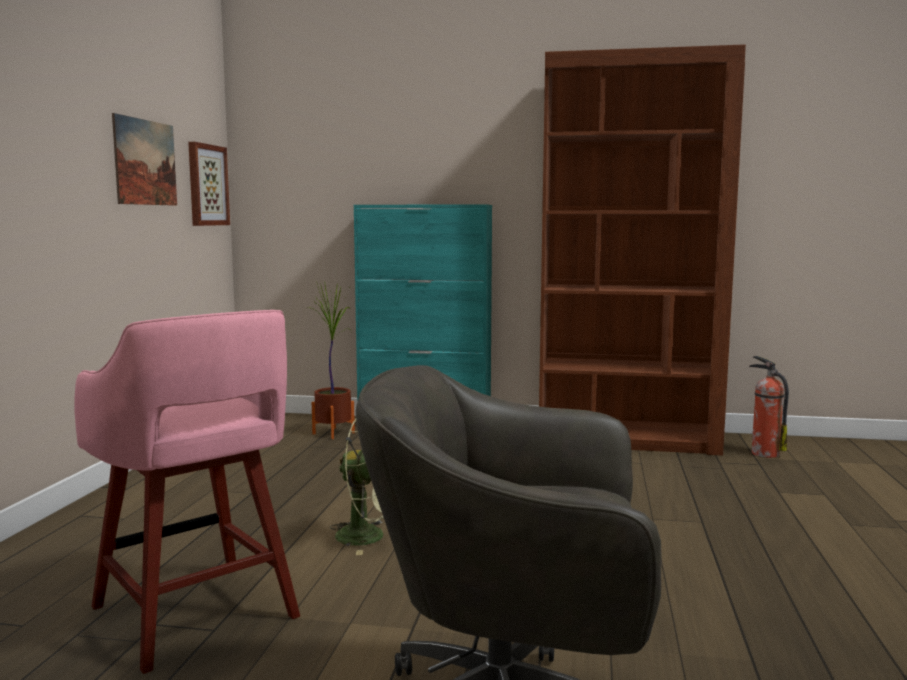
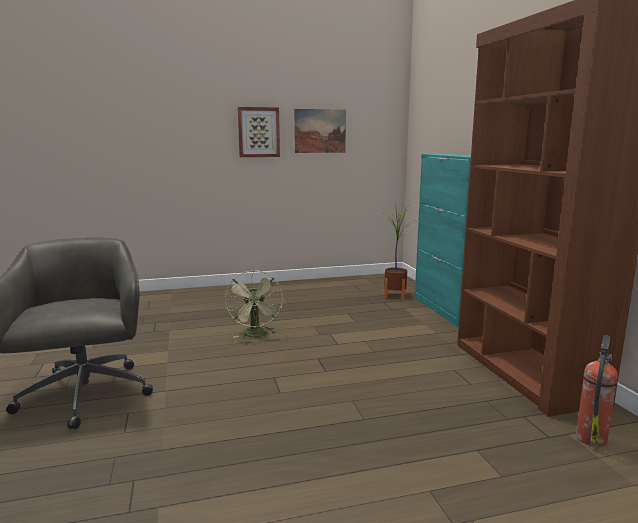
camera: 65 degrees right, 5 degrees up
(196, 615) = (164, 326): pink stool -> none
(207, 185) = (379, 140): picture -> picture (258, 132)

